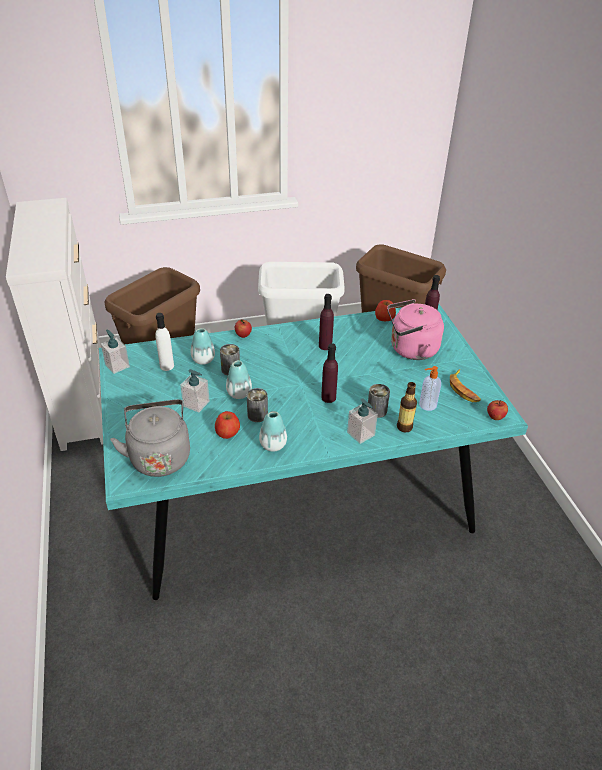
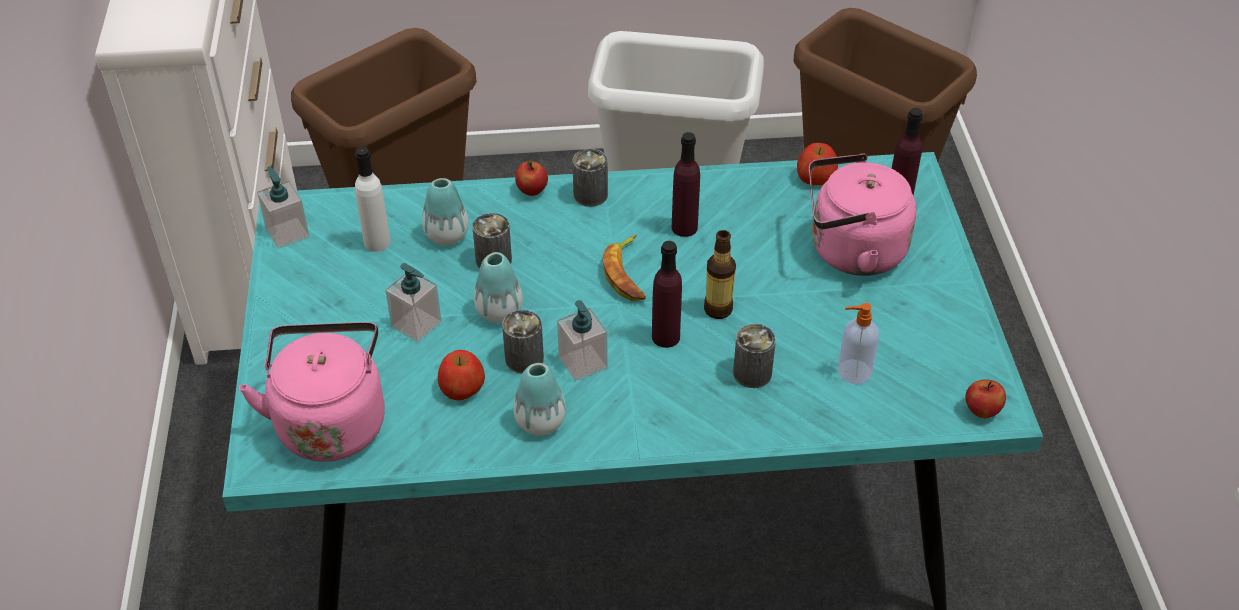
camera: 10 degrees right, 5 degrees up
(159, 456) = (331, 421): grey kettle -> pink kettle
(274, 335) = (590, 195): none -> can
(361, 434) = (710, 418): soap dispenser -> soap dispenser (583, 363)
(404, 427) = (797, 413): bottle -> bottle (718, 309)
(463, 389) = (934, 346): banana -> banana (628, 274)

